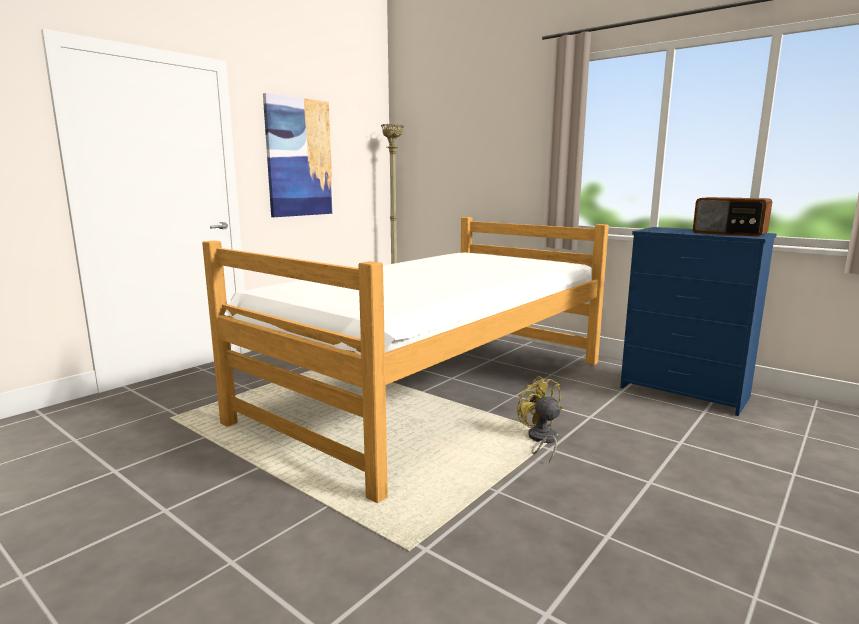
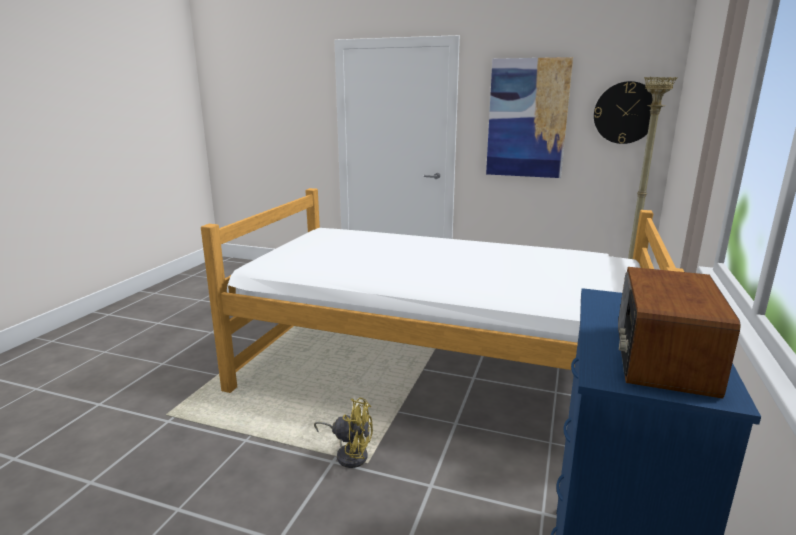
camera: 70 degrees right, 5 degrees up
(363, 153) = (625, 113): none -> wall clock
(541, 440) = (349, 453): yellow fan -> yellow fan turned 60 degrees clockwise

